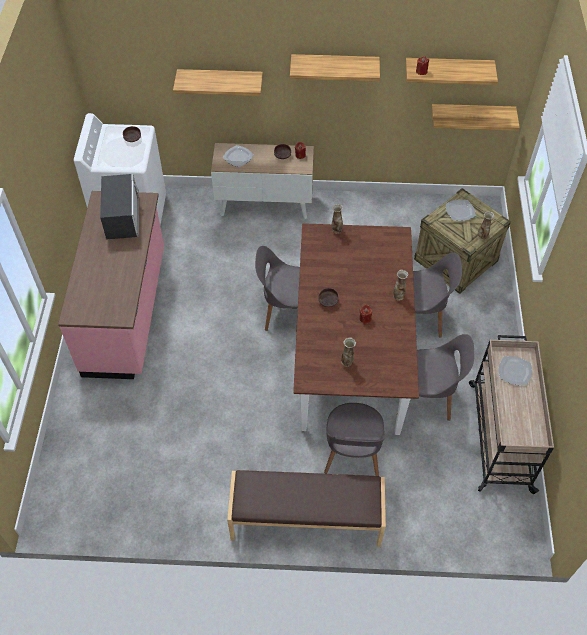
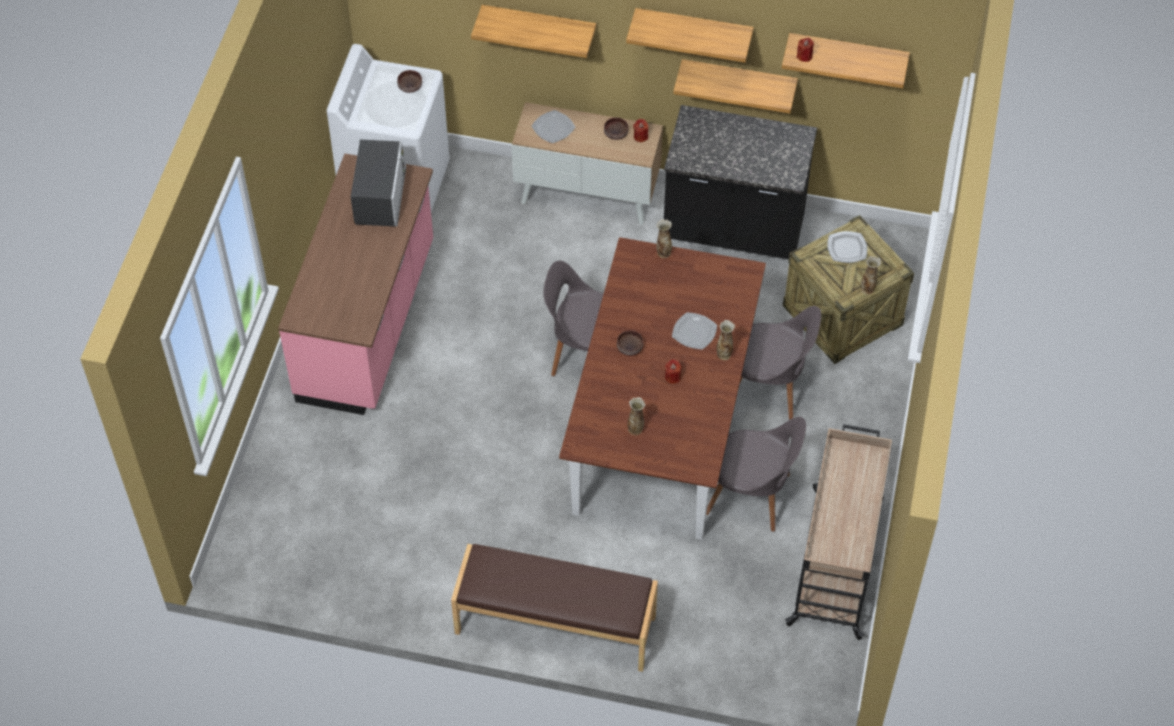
camera: 10 degrees right, 0 degrees up
(352, 453) = (632, 553): grey chair -> none
(368, 215) = (733, 231): none -> black counter
(471, 114) = (884, 115): shelf -> shelf (738, 80)
(515, 371) = (853, 474): plate -> plate (694, 332)

